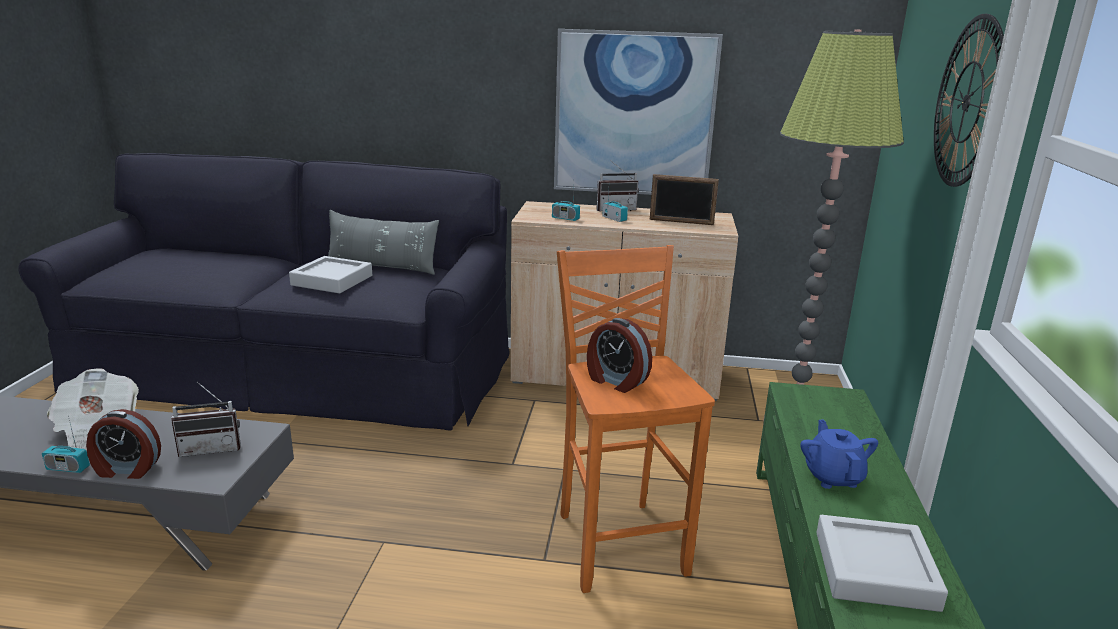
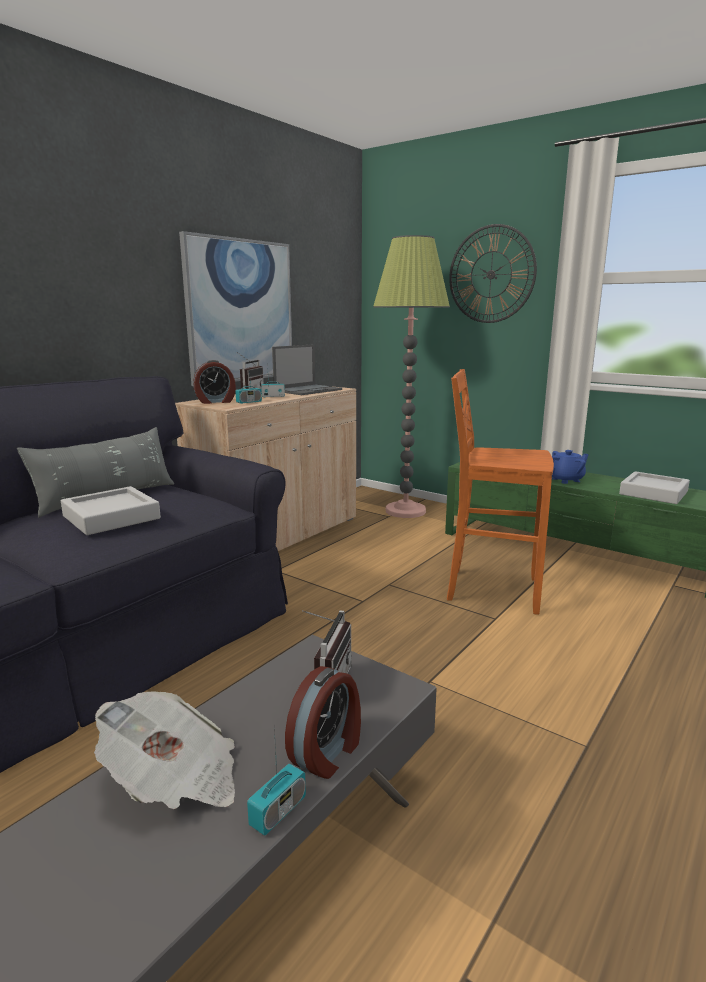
camera: 60 degrees left, 5 degrees down
(616, 381) = (507, 460): alarm clock -> alarm clock (215, 401)
(681, 222) = (308, 390): picture frame -> laptop
(833, 477) = (566, 480): blue teapot -> blue teapot turned 135 degrees clockwise

